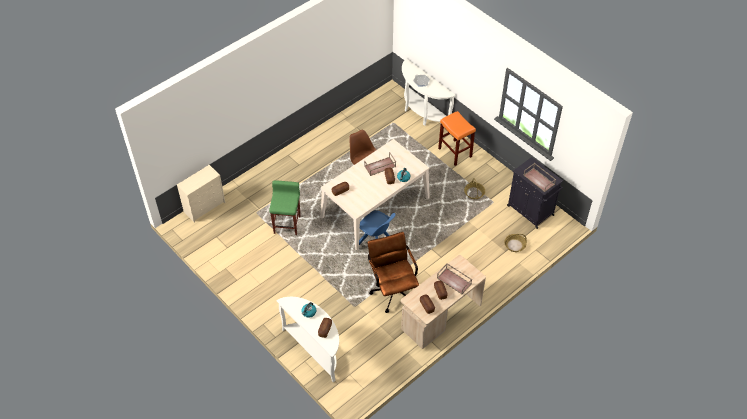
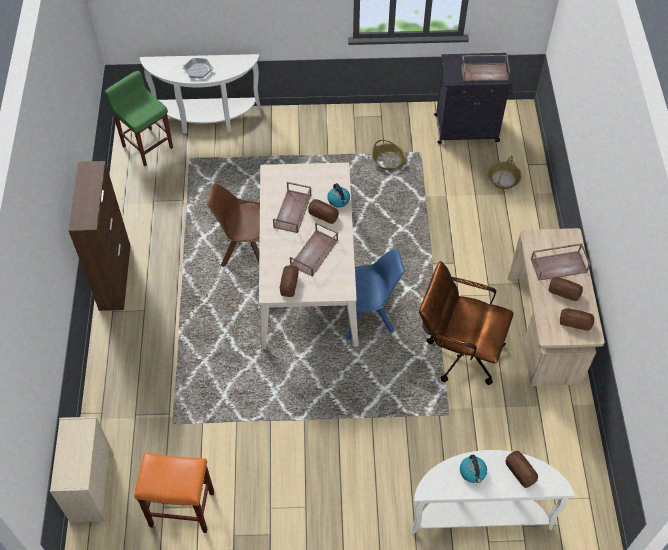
camera: 50 degrees left, 5 degrees up
(287, 224) = (233, 398): green stool -> green stool (147, 146)
(305, 143) = (115, 276): none -> brown cabinet
(365, 188) = (314, 253): none -> brown tray
(455, 153) = (307, 133): orange stool -> orange stool (183, 508)

